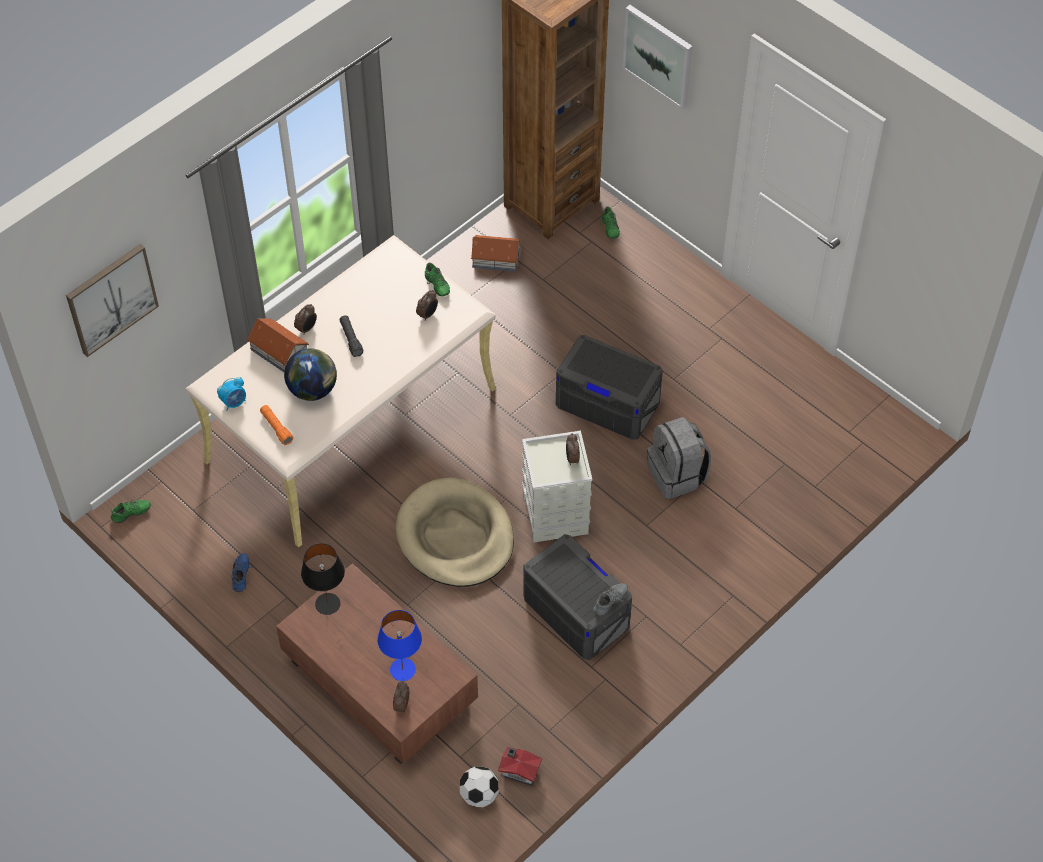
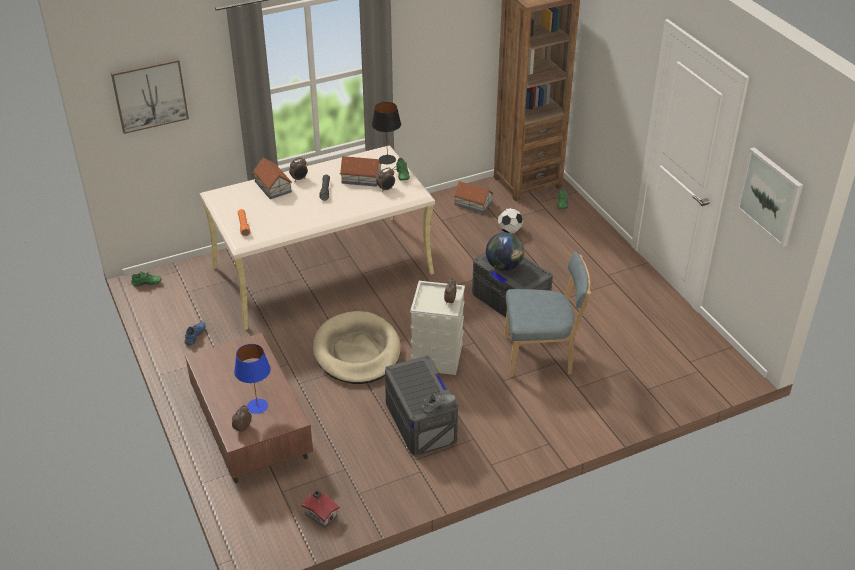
camera: 20 degrees right, 15 degrees down
(234, 402) = (225, 206): alarm clock -> none
(313, 390) = (282, 211): globe -> globe (504, 266)
(327, 603) = (229, 351): black table lamp -> black table lamp (387, 159)
(387, 305) = (361, 178): none -> toy house
(479, 795) = (281, 522): football -> football (509, 231)
(658, 56) = (607, 55): picture -> picture (770, 196)
(677, 475) = (541, 356): grey backpack -> blue chair

